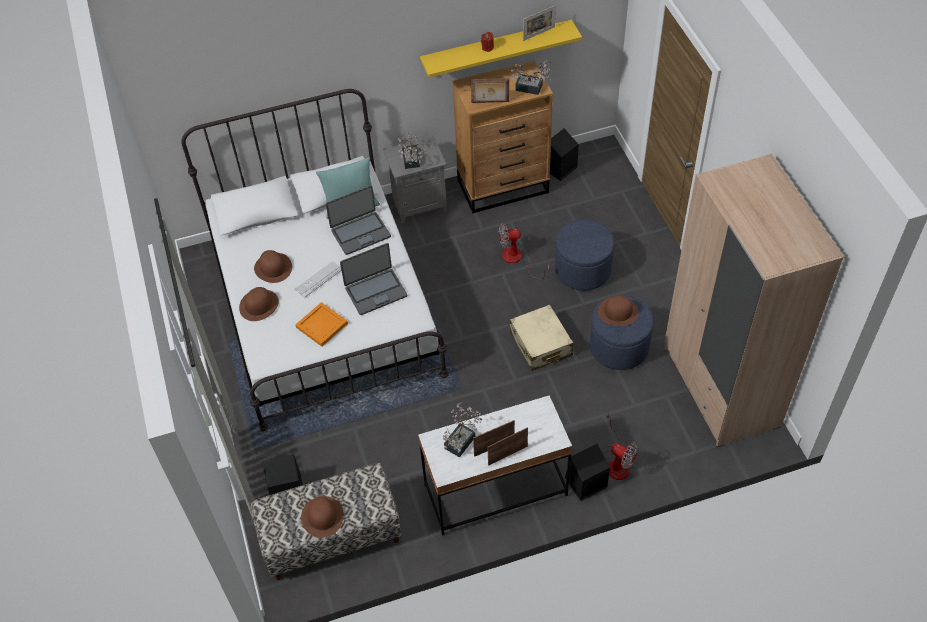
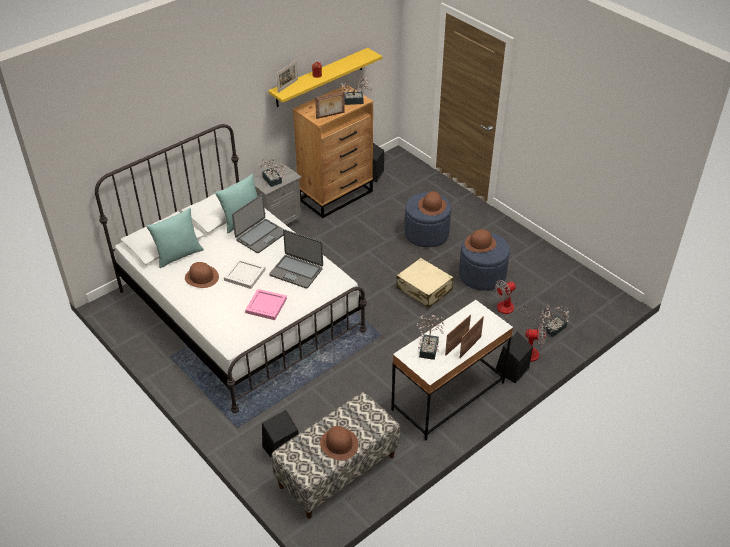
camera: 25 degrees left, 10 degrees down
(259, 305) = (204, 305): brown hat -> brown hat (432, 205)
(262, 232) = (178, 255): none -> turquoise pillow
(318, 279) = (245, 275): keyboard -> white tray
(321, 325) = (265, 306): orange tray -> pink tray
(375, 291) = (296, 271): laptop -> laptop turned 75 degrees clockwise
(517, 259) = (374, 239): fan -> fan (512, 309)
(539, 34) = (349, 60): picture frame -> picture frame (287, 86)
(663, 446) = (552, 329): none -> potted plant
(720, 387) = (568, 281): beige wardrobe -> none

